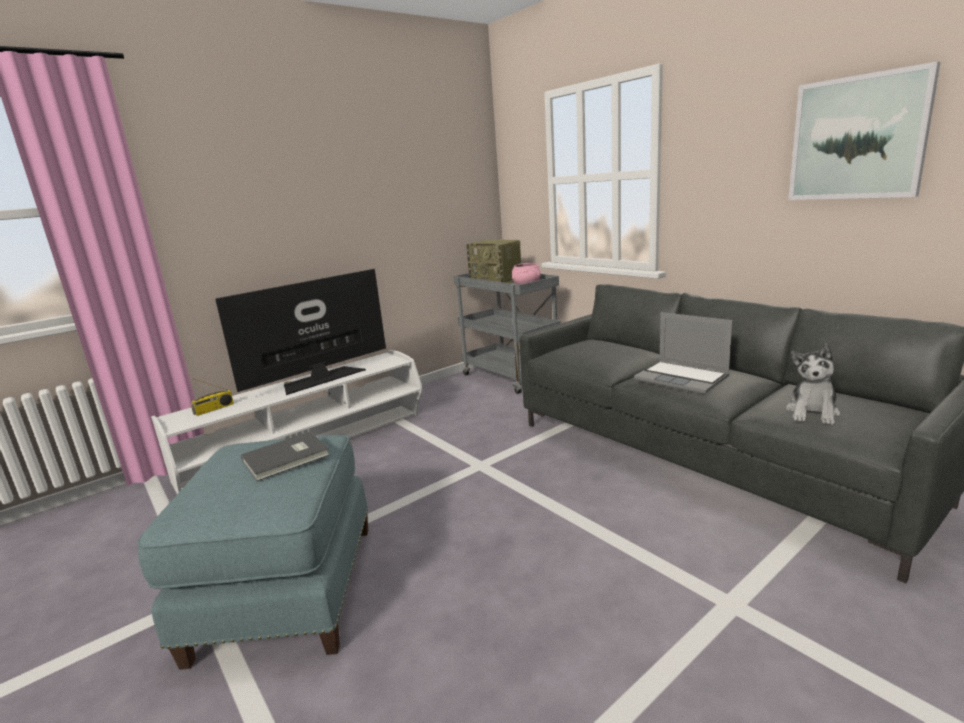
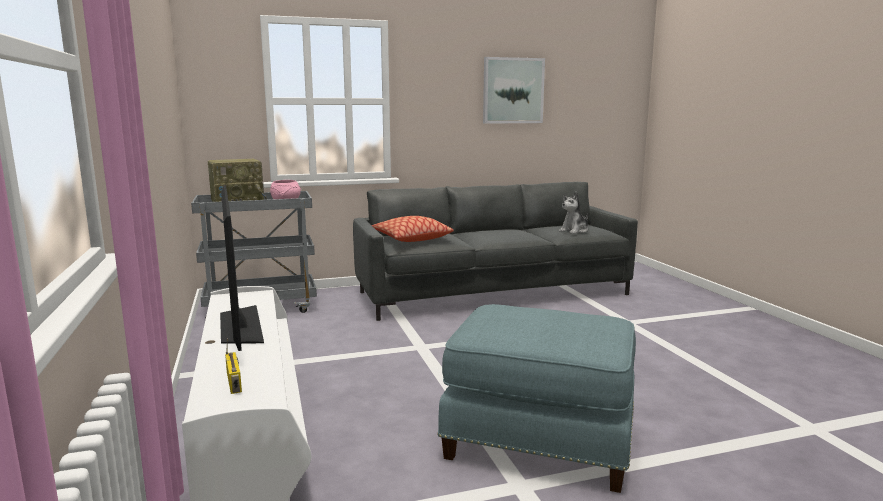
camera: 70 degrees left, 5 degrees down
(288, 458) = (532, 313): grey book -> none
(581, 350) = (411, 238): none -> pillow
(683, 379) = (501, 235): laptop -> none
(812, 412) = (574, 231): plush toy -> plush toy turned 90 degrees clockwise

